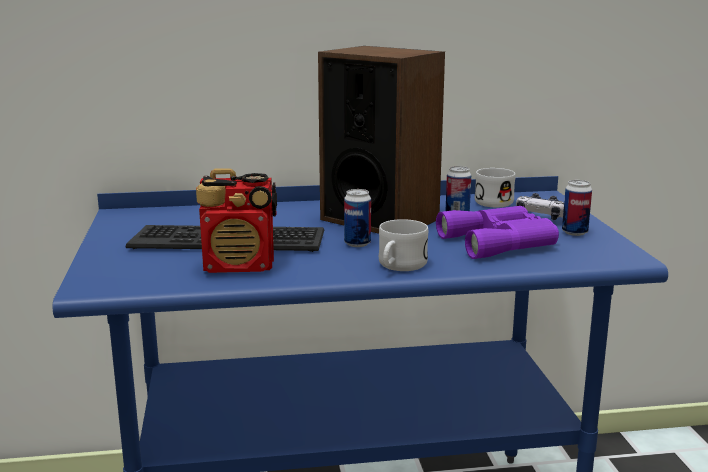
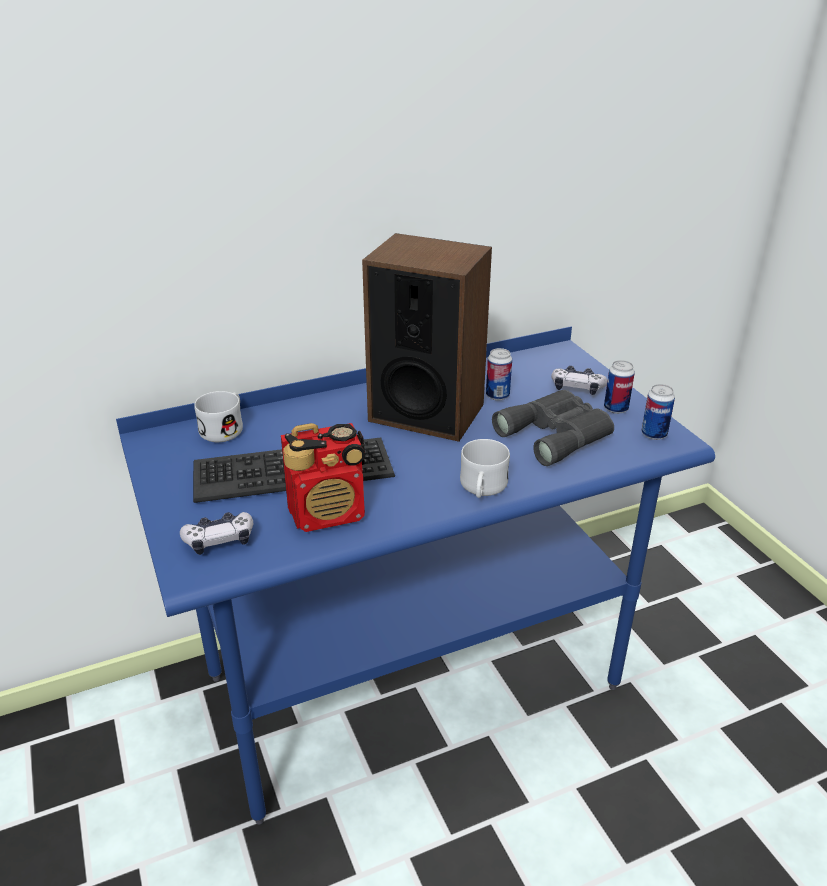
camera: 15 degrees left, 15 degrees up
(130, 271) = (219, 540): none -> game controller
(357, 243) = (424, 457): can -> can (654, 434)
(497, 201) = (523, 366): white mug -> white mug (225, 428)
(502, 242) = (558, 434): purple binoculars -> grey binoculars

